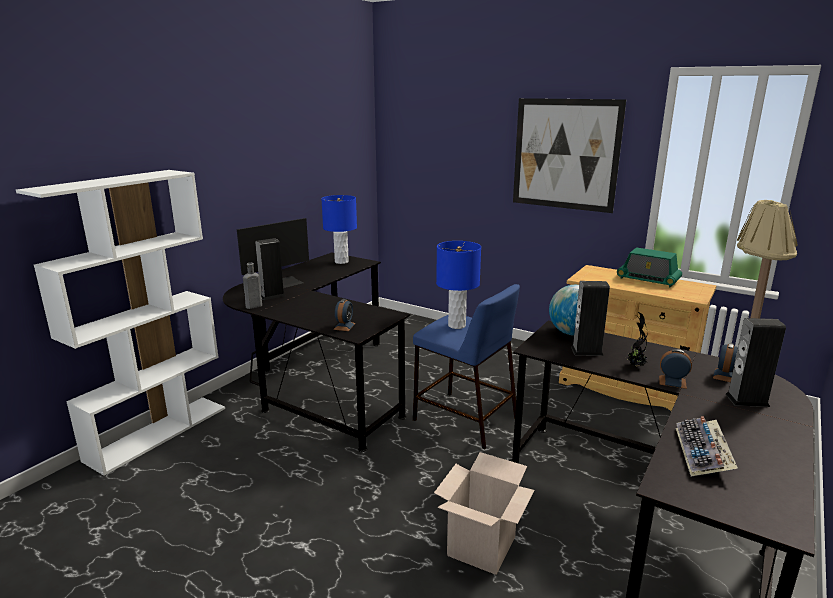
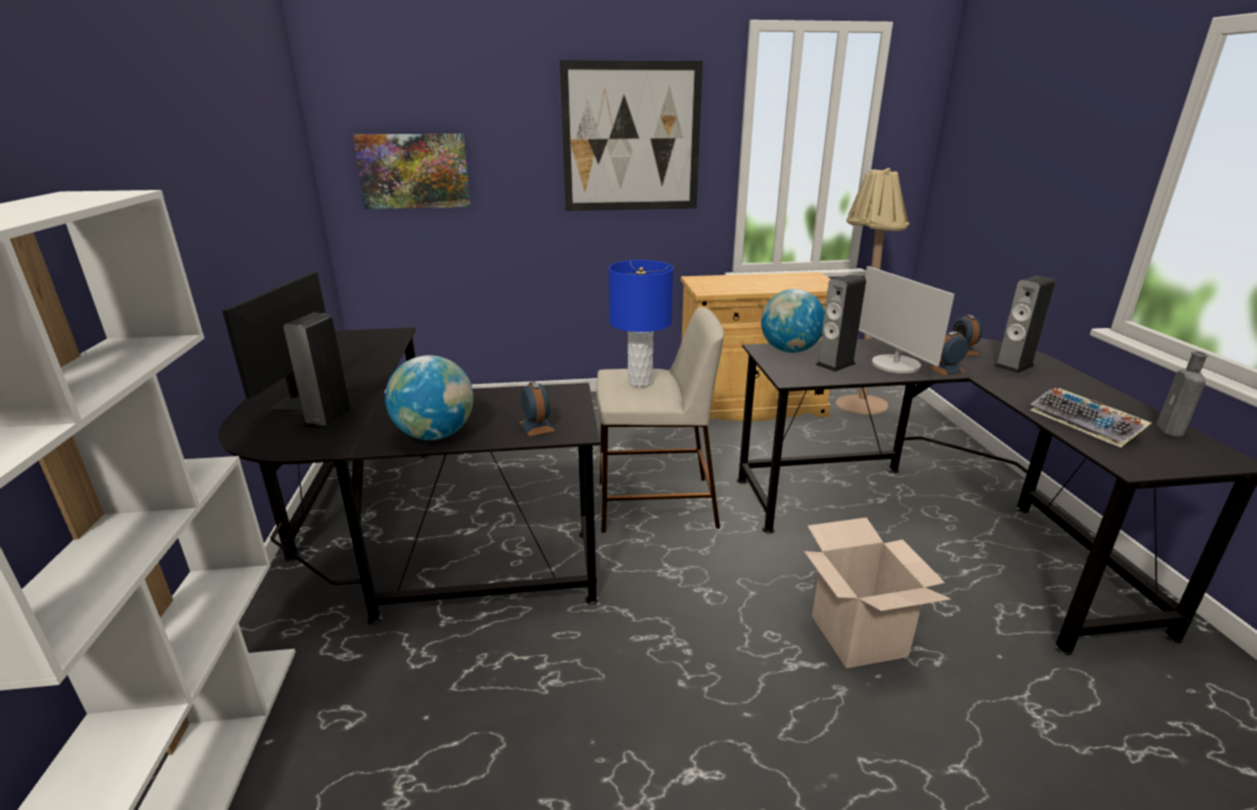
camera: 40 degrees left, 5 degrees up
(252, 306) = (326, 447): grey bottle -> grey bottle (1170, 430)
(298, 315) = (435, 435): none -> globe
(342, 262) = (354, 341): blue table lamp -> none
(425, 165) = (414, 171): none -> picture
(464, 419) = (654, 504): blue stool -> beige stool
(635, 365) = (895, 365): potted plant -> monitor
(648, 279) = (762, 278): radio -> none

